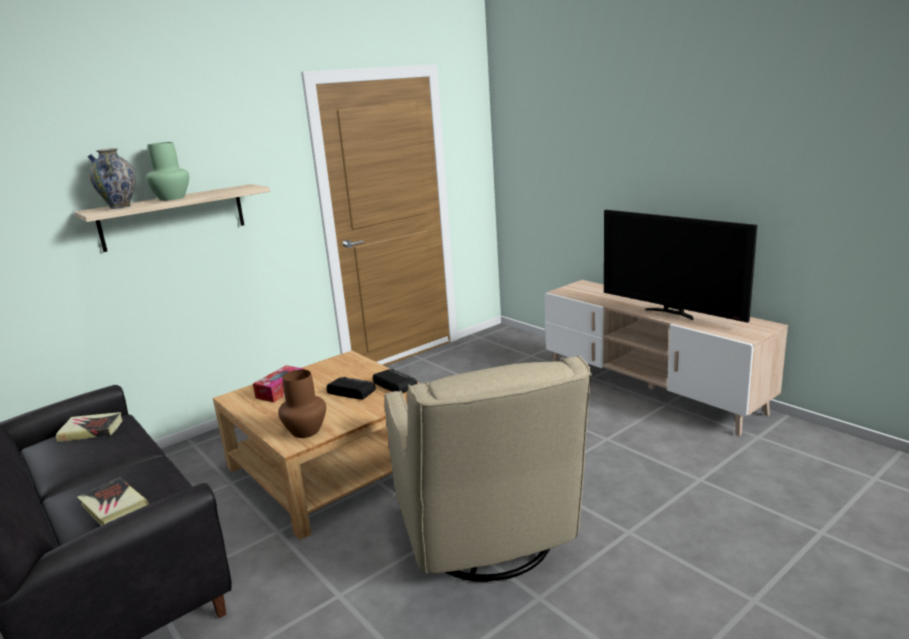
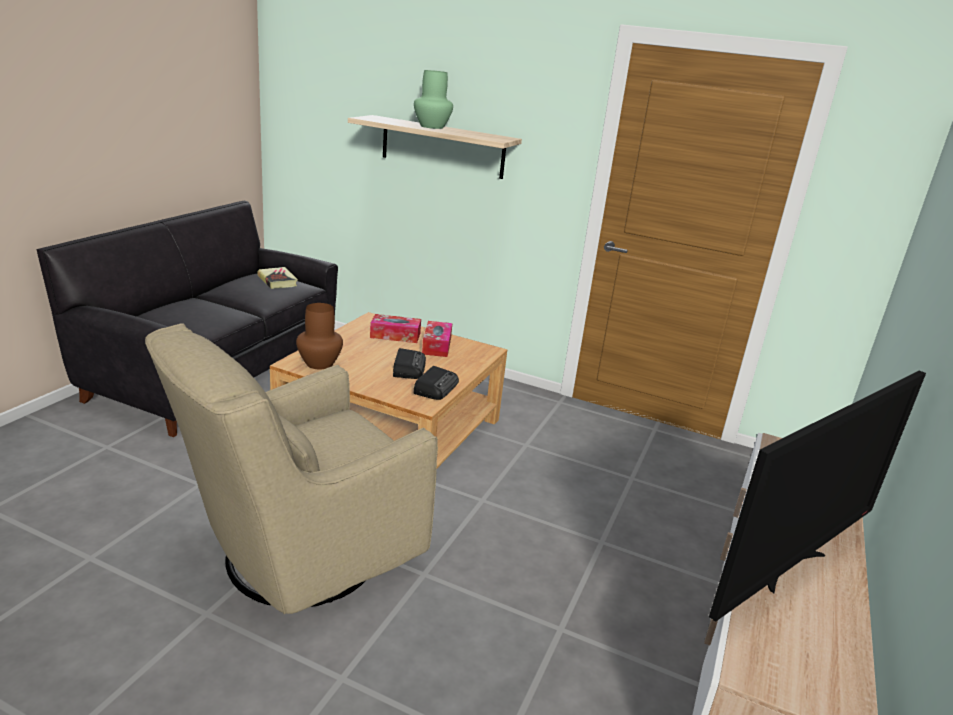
camera: 60 degrees right, 5 degrees up
(114, 507) = (167, 316): book -> none
(120, 207) = (388, 120): vase -> none
(320, 375) = (436, 345): none -> tissue box
(671, 313) = (789, 567): television -> television turned 150 degrees counterclockwise

